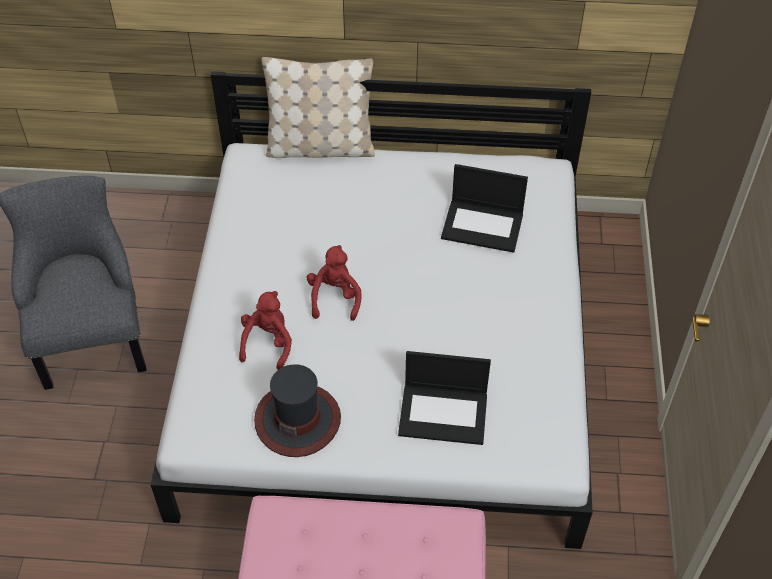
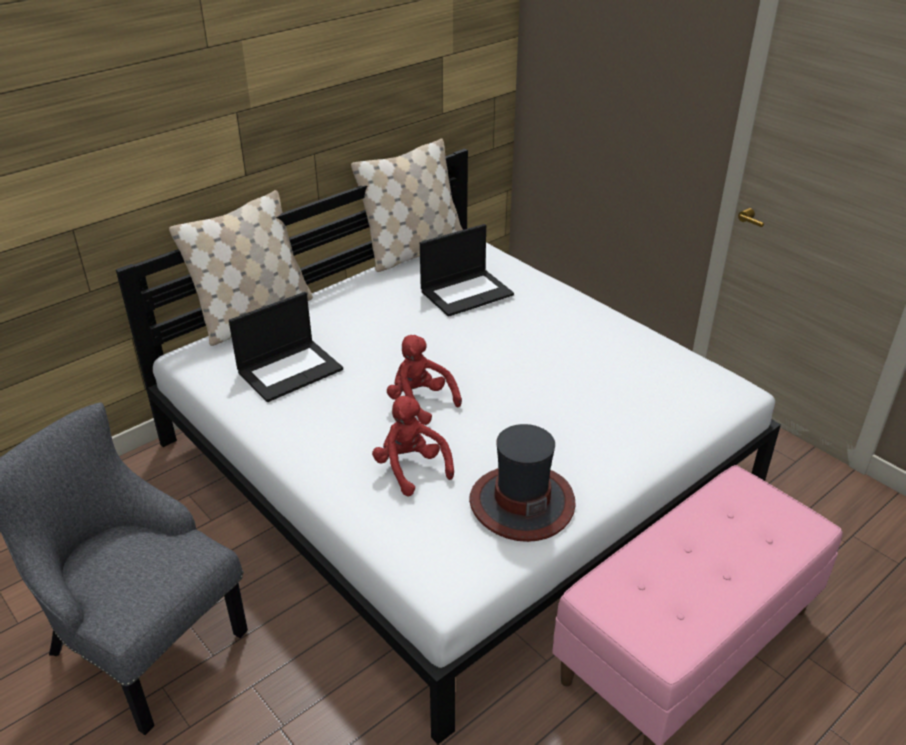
camera: 45 degrees left, 15 degrees down
(444, 413) = (622, 418): laptop -> laptop (290, 370)
(500, 156) = (413, 251): none -> beige pillow

